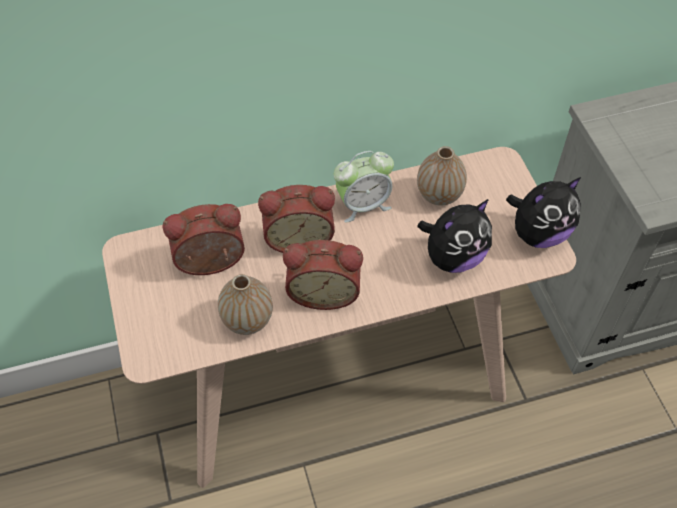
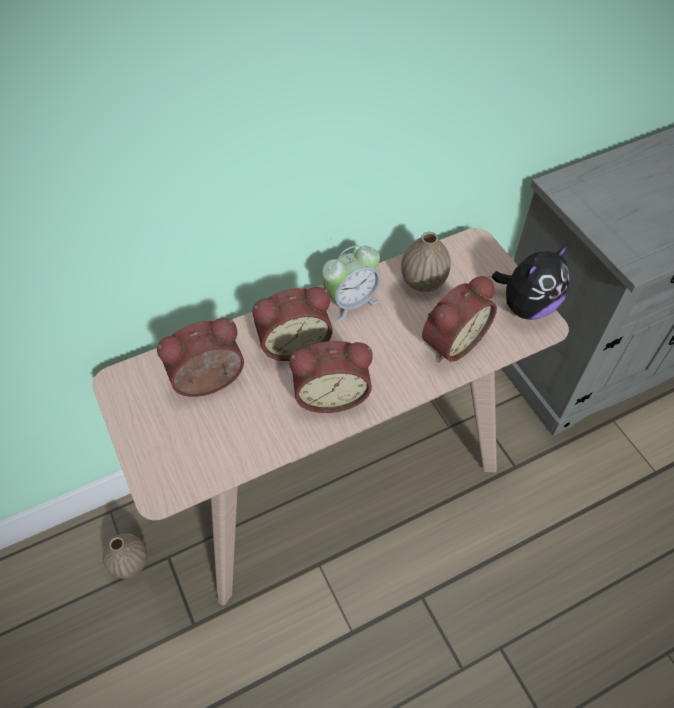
camera: 10 degrees left, 0 degrees up
(247, 320) = (259, 435): vase -> vase (130, 563)
(453, 257) = (451, 341): plush toy -> alarm clock

